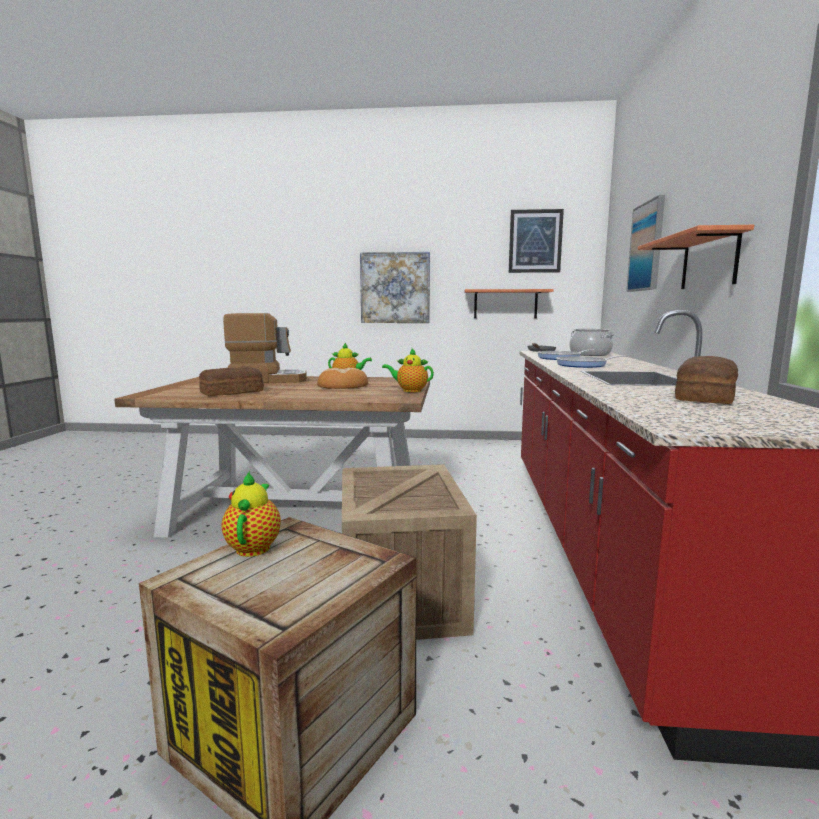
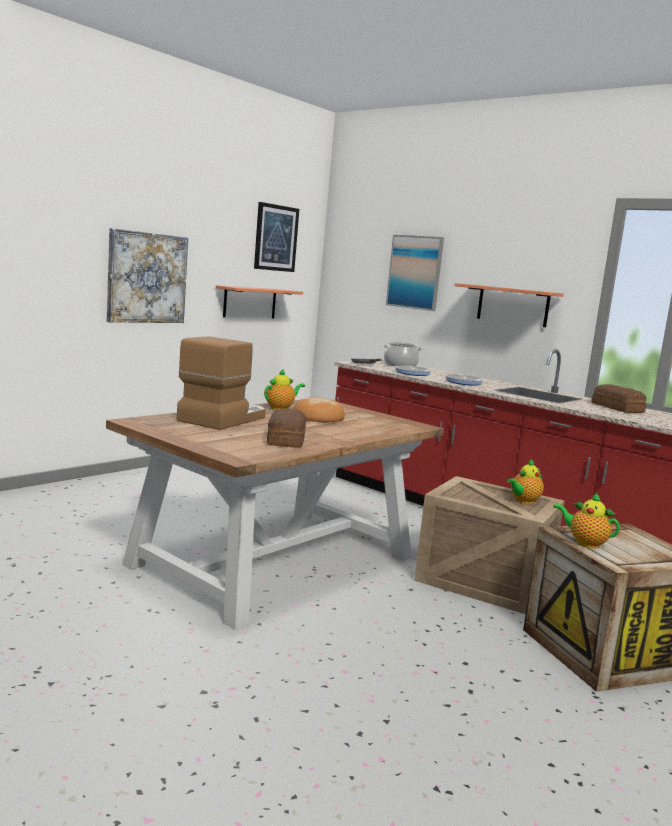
camera: 55 degrees left, 0 degrees up
(410, 391) = (384, 416): teapot -> teapot (523, 501)

